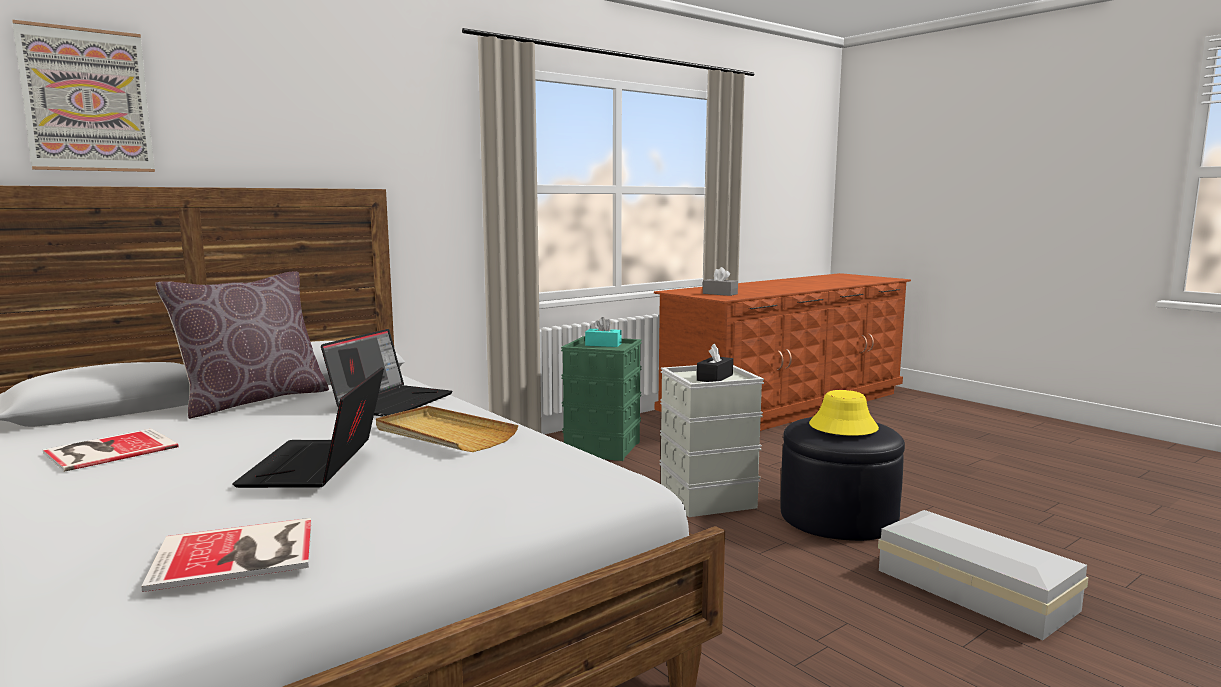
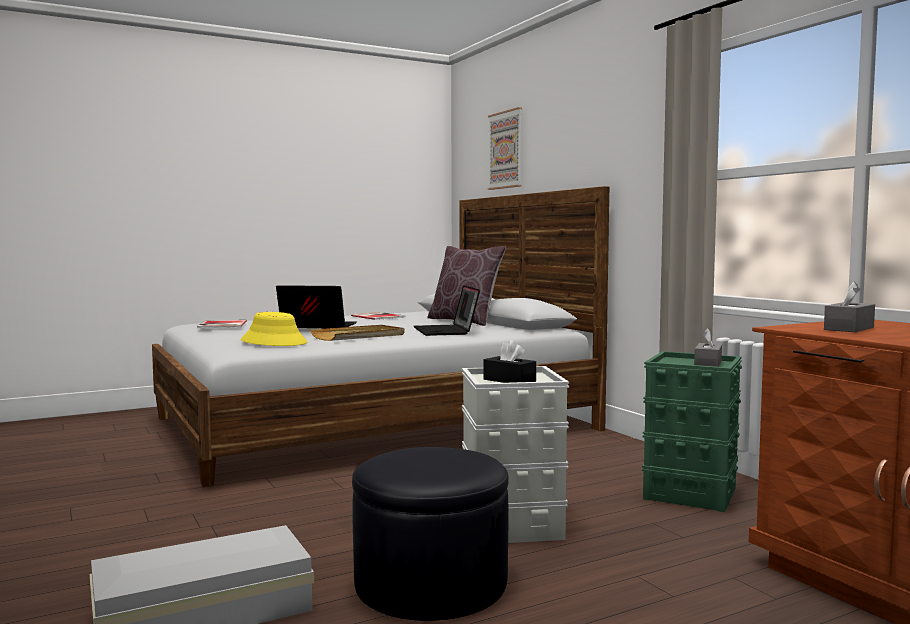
camera: 100 degrees right, 5 degrees down
(391, 401) = (446, 331): laptop -> laptop turned 45 degrees clockwise
(603, 344) = (708, 364): turquoise tissue box -> grey tissue box
(842, 427) = (429, 460): yellow hat -> yellow hat (274, 342)

